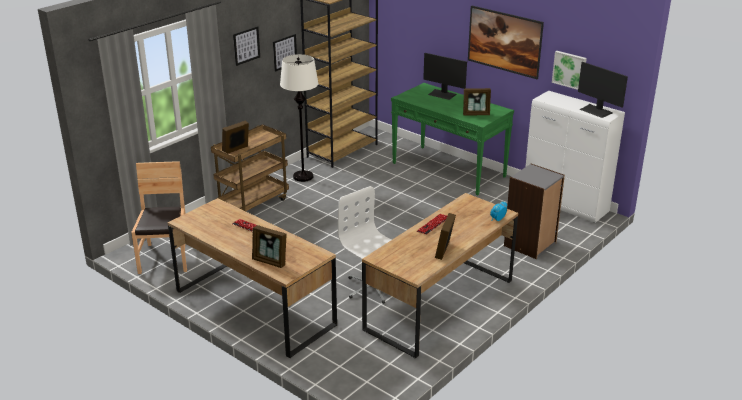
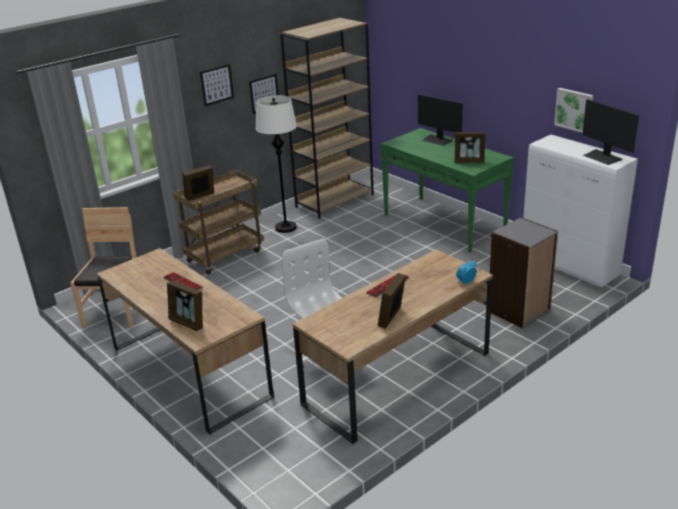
camera: 10 degrees right, 0 degrees up
(503, 55) = (502, 95): picture -> none

